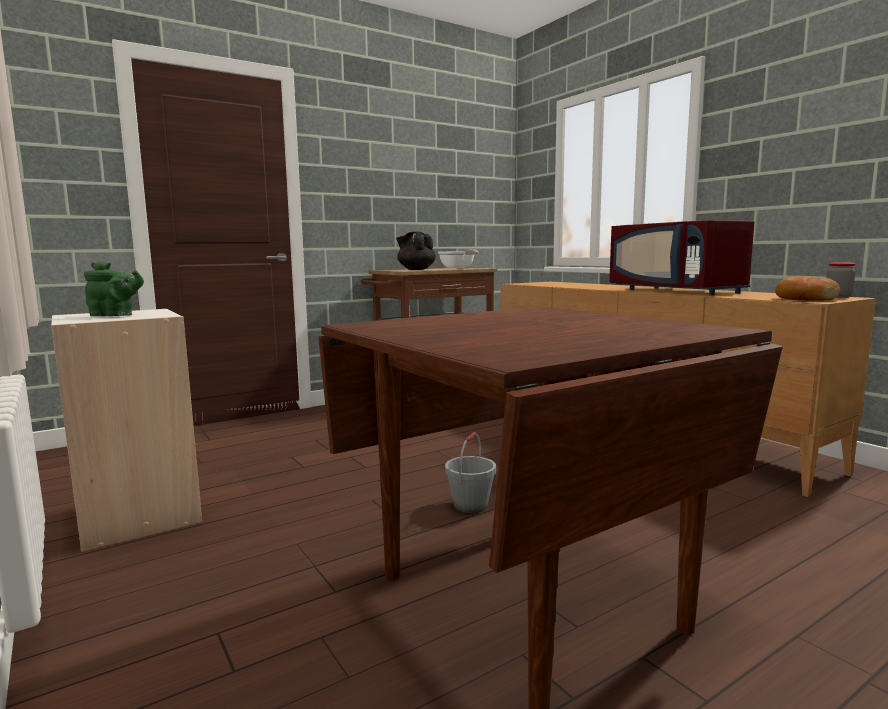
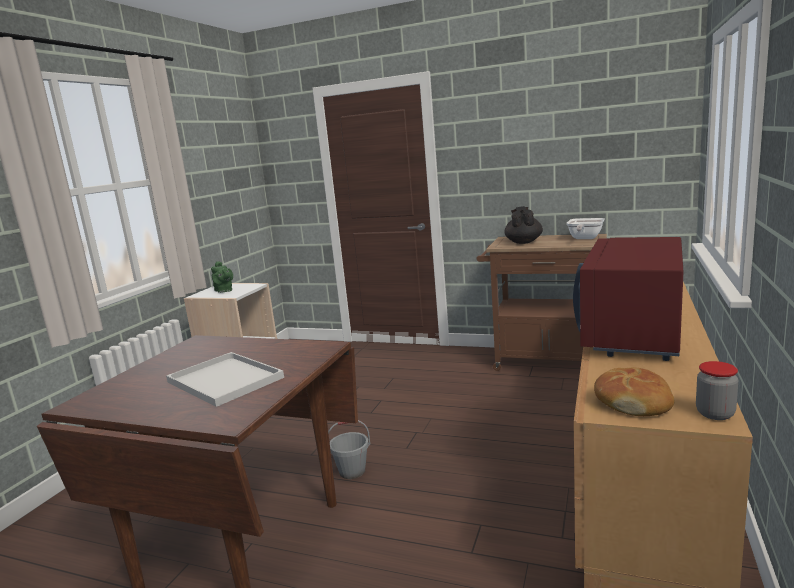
camera: 55 degrees right, 5 degrees up
(573, 325) = (227, 380): none -> white tray

